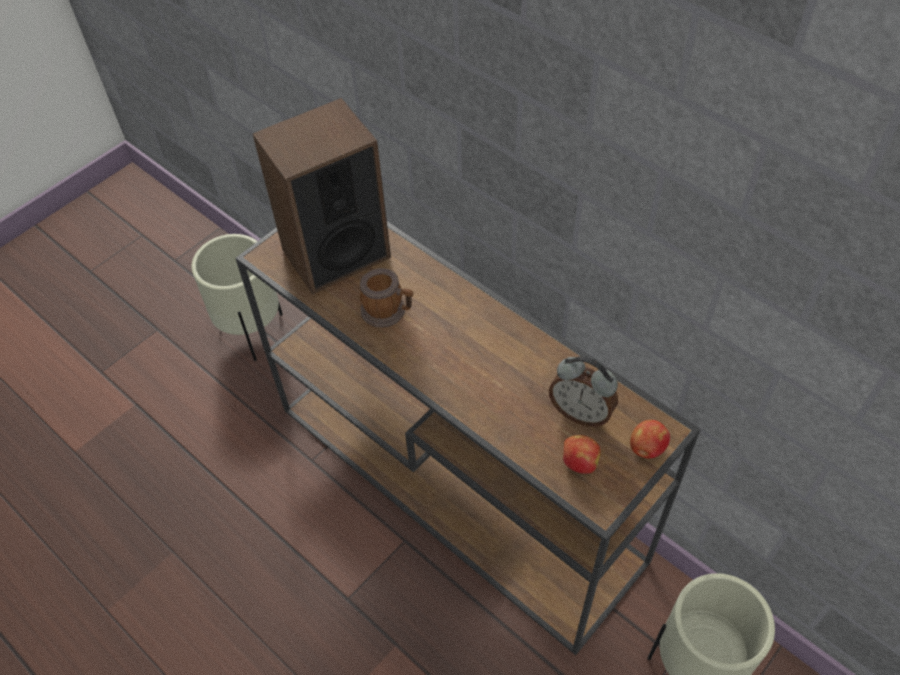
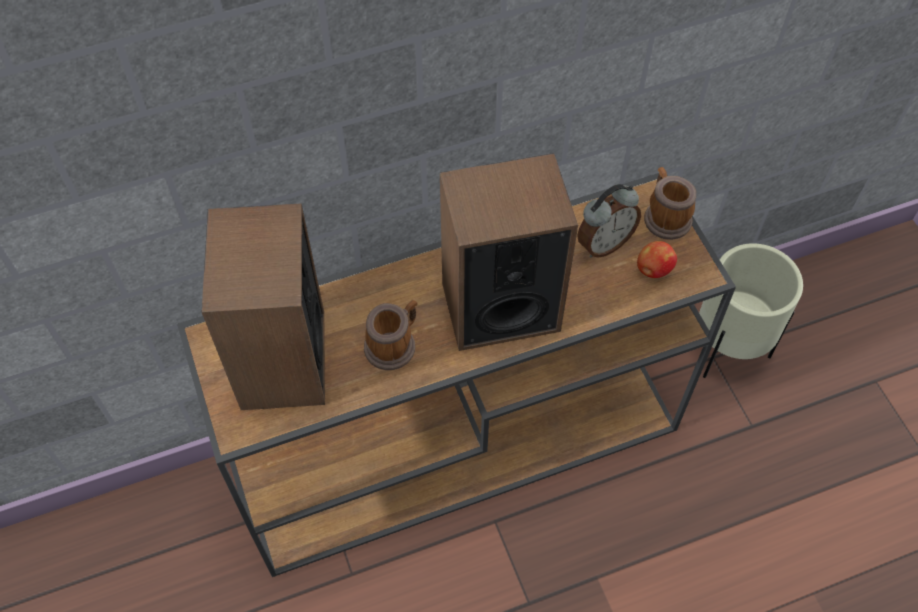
camera: 65 degrees left, 5 degrees up
(253, 333) = (140, 570): beige planter -> none
(465, 364) = (500, 306): none -> speaker
(646, 448) = (665, 216): apple -> mug

